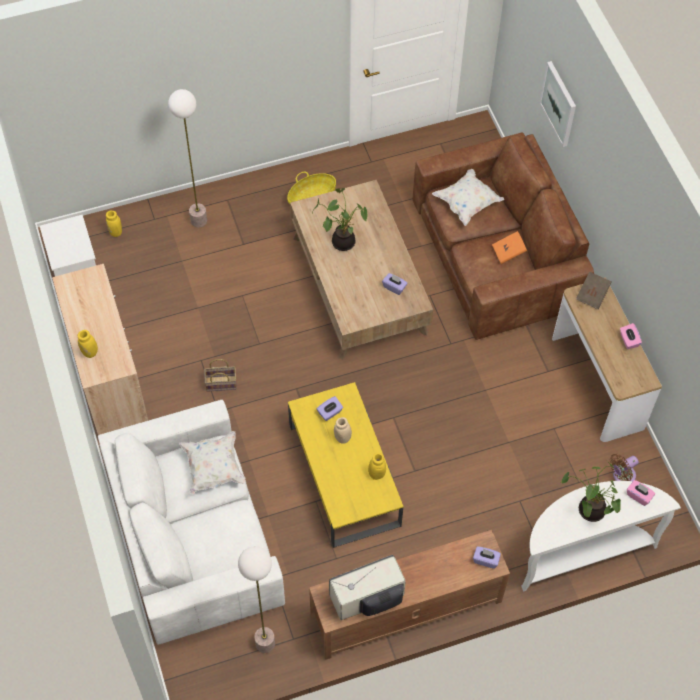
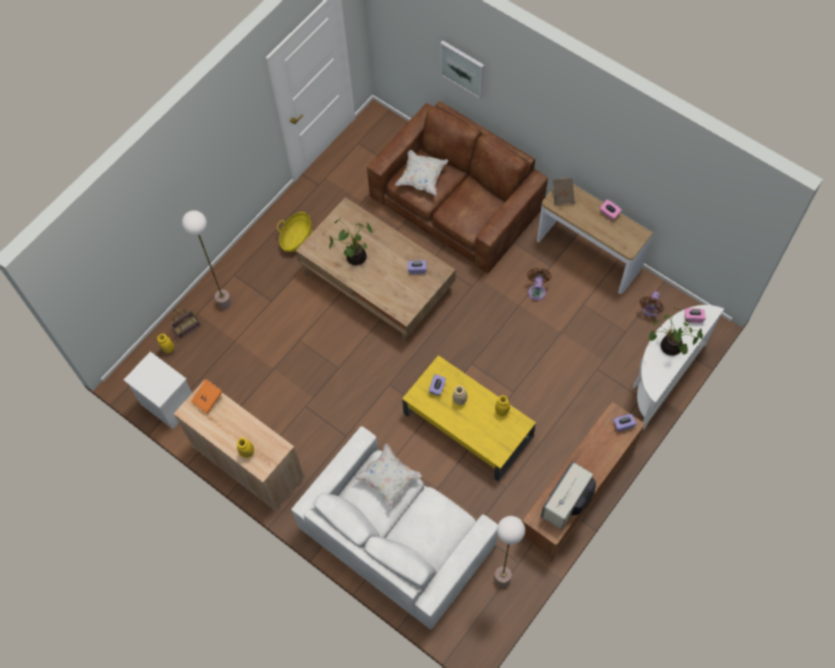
camera: 30 degrees left, 5 degrees up
(222, 383) = (333, 413): basket -> basket (187, 327)
(508, 252) = (476, 197): orange book -> orange book (208, 399)
(515, 386) = (537, 290): none -> brown fan

